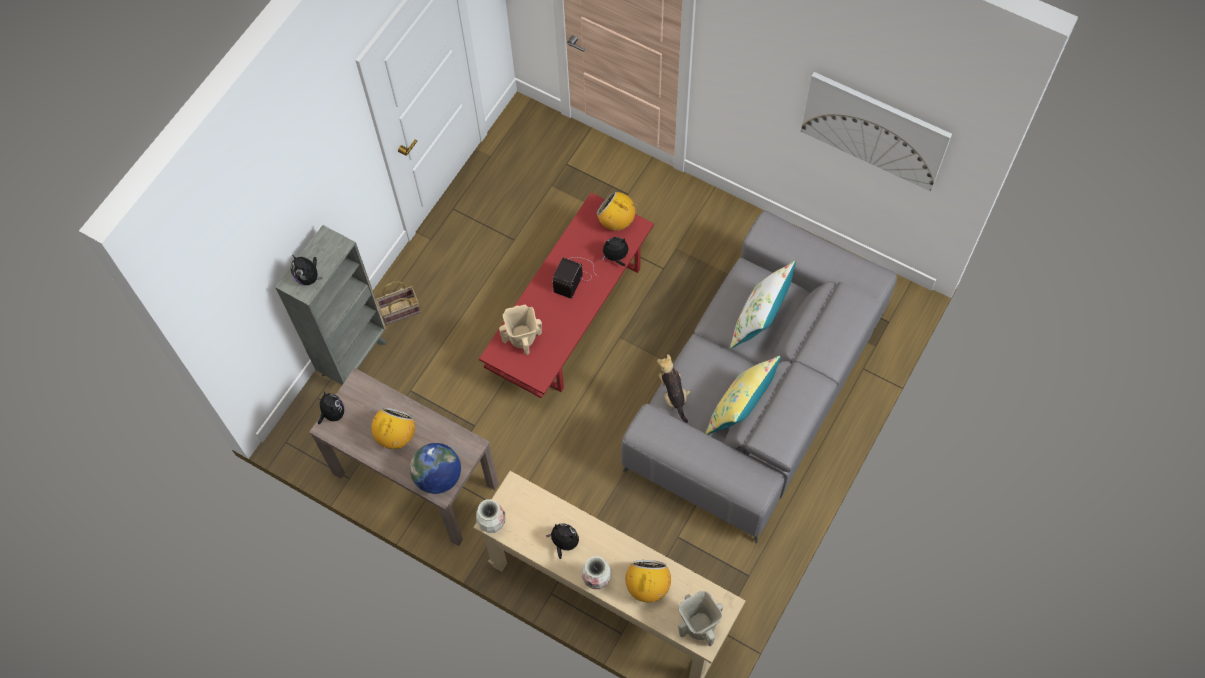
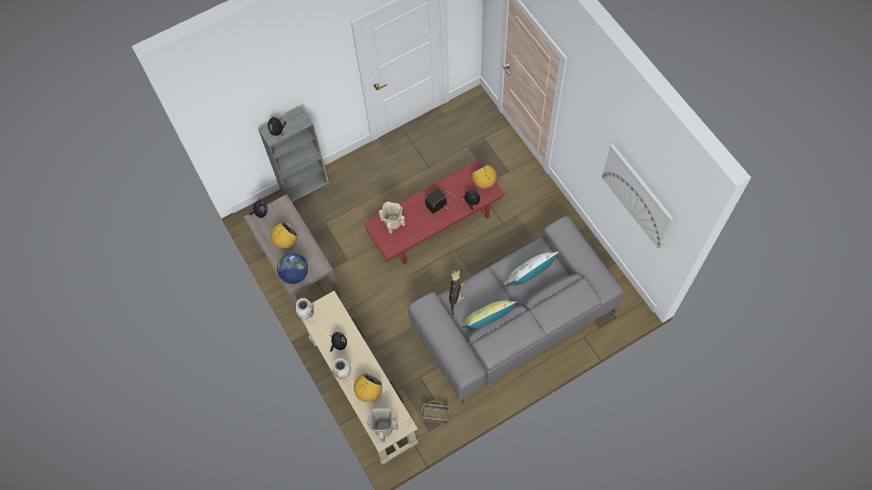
camera: 30 degrees right, 0 degrees up
(399, 311) = (344, 177): basket -> basket (435, 416)

